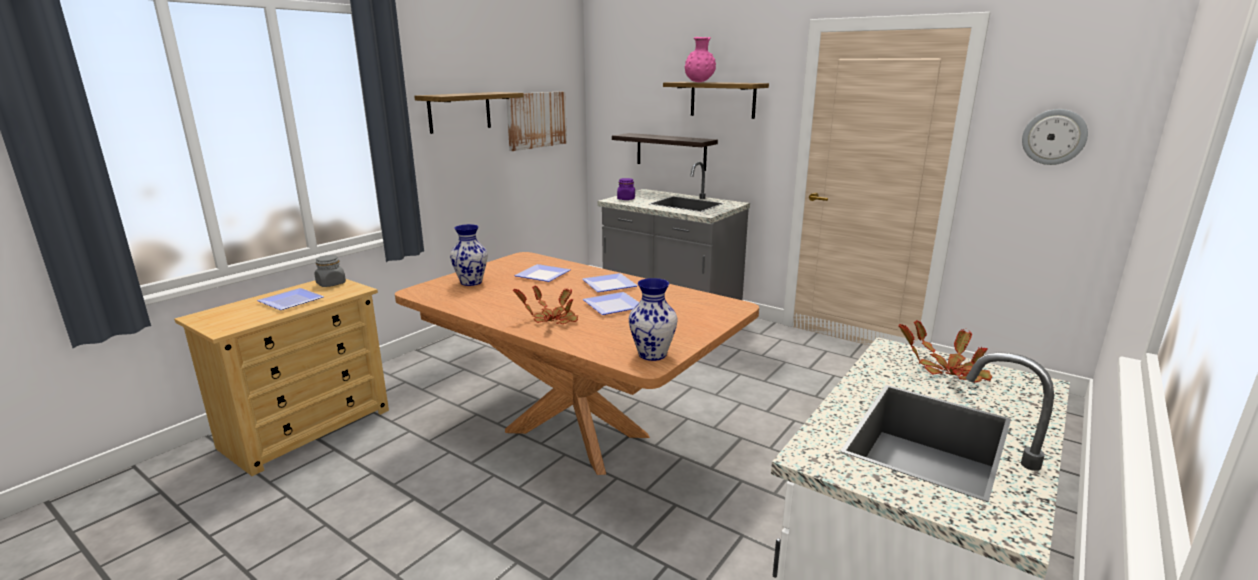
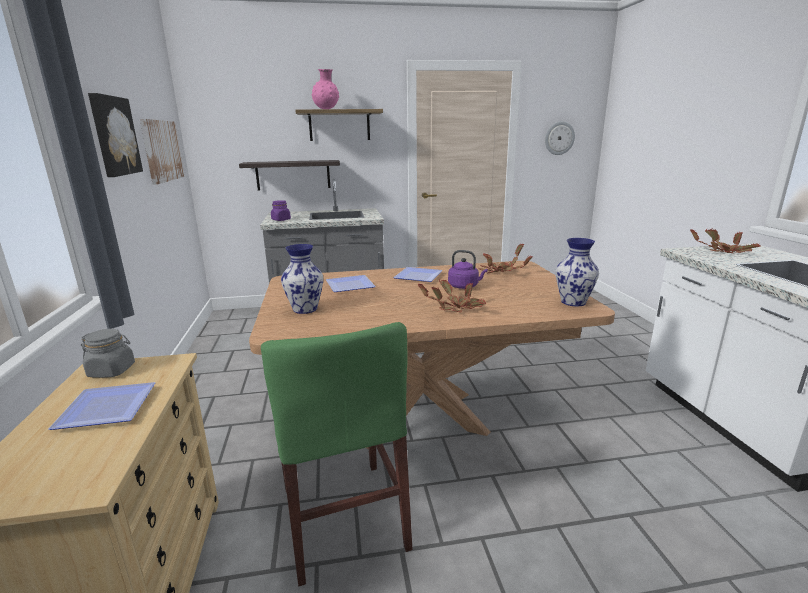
camera: 45 degrees left, 0 degrees up
(422, 459) = (343, 516): none -> green chair
(459, 112) = (113, 136): shelf -> picture
(615, 306) = (465, 286): plate -> purple kettle
(690, 305) = (500, 271): none -> potted plant

